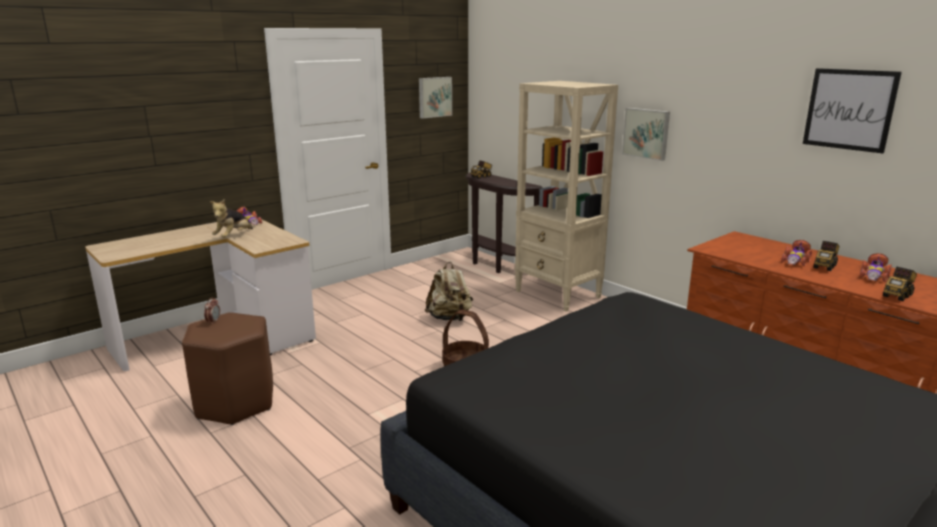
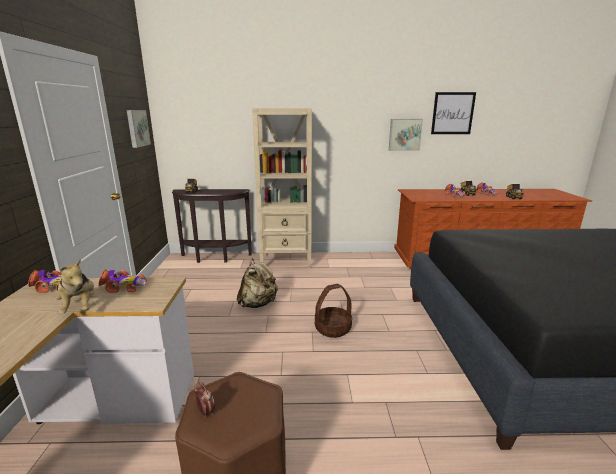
camera: 50 degrees left, 0 degrees up
(271, 234) = (123, 287): none -> toy car
(646, 133) = (332, 139): picture -> picture (404, 134)

